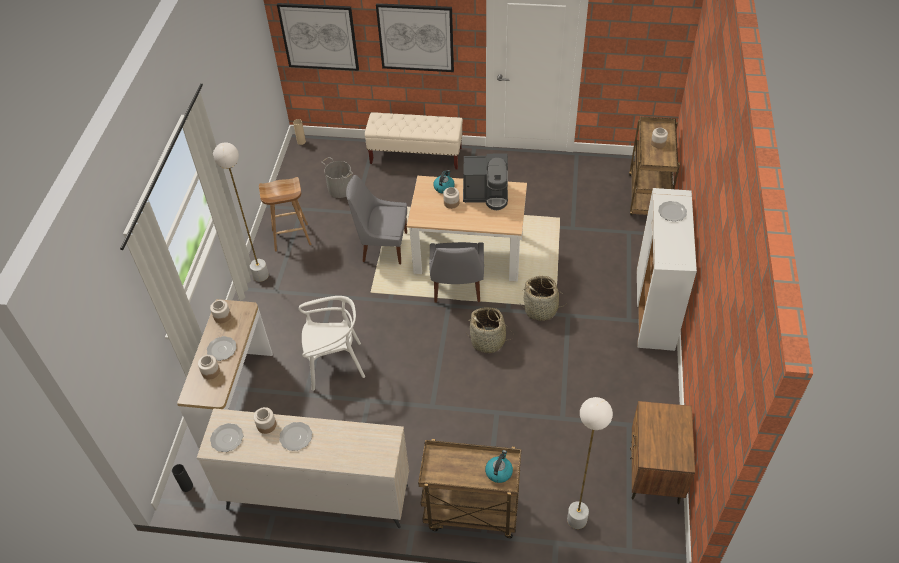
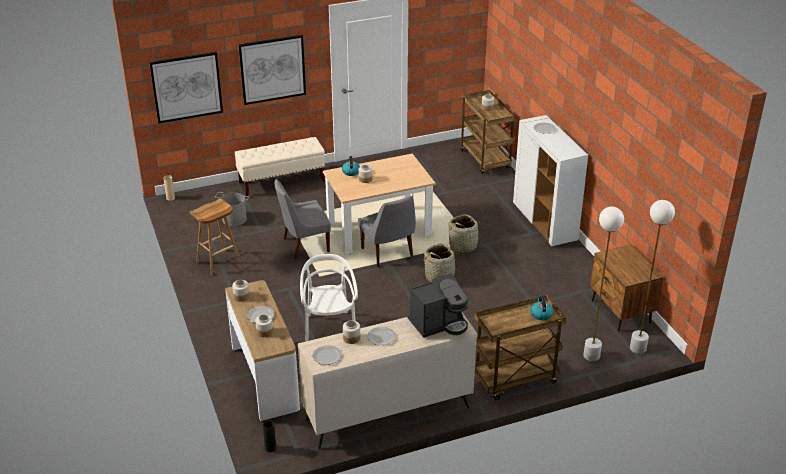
camera: 30 degrees left, 15 degrees down
(260, 275) = (213, 294): white floor lamp -> white floor lamp (638, 348)
(335, 364) = (329, 329): white chair -> white chair turned 60 degrees counterclockwise
(486, 194) = (388, 167): coffee machine -> coffee machine (439, 323)

